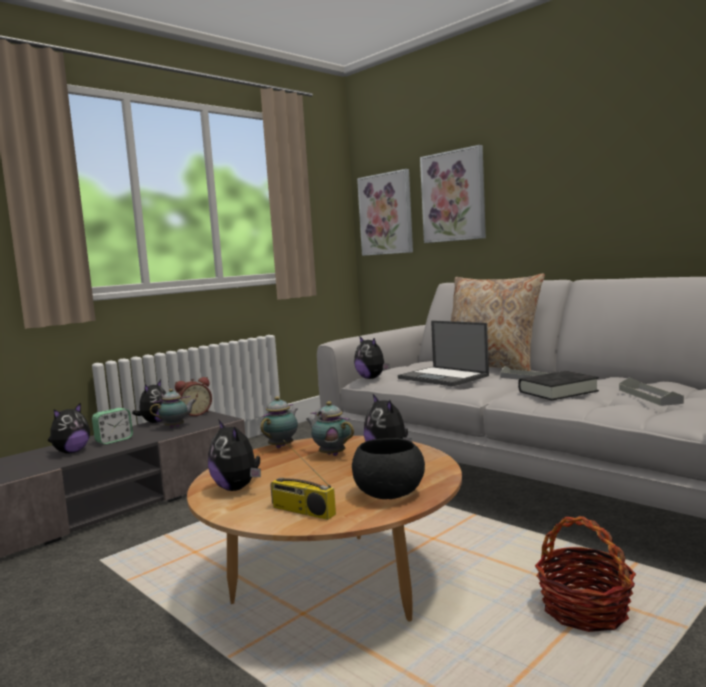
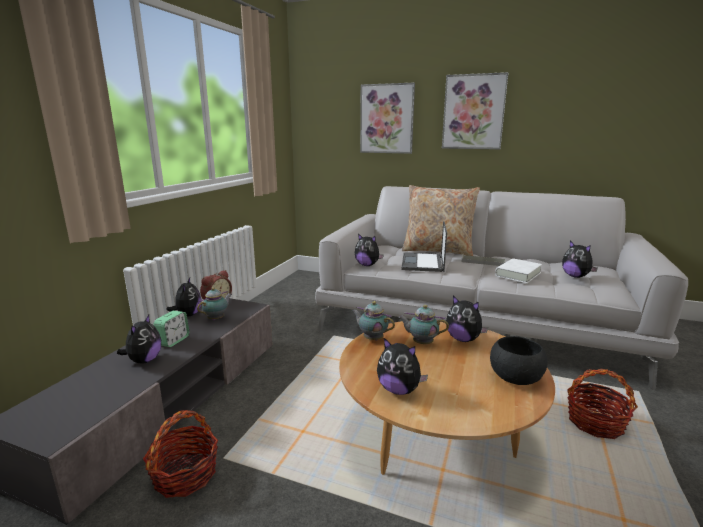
camera: 25 degrees left, 10 degrees up
(56, 566) = (185, 474): none -> basket
(282, 446) = (372, 338): teapot -> teapot turned 60 degrees counterclockwise
(301, 511) = (481, 406): radio -> none
(386, 214) = (324, 126): picture -> picture (473, 112)
(444, 377) = (423, 263): laptop -> laptop turned 75 degrees clockwise
(558, 391) = (518, 274): black book -> white book
(649, 396) = (575, 276): grey tray -> plush toy

